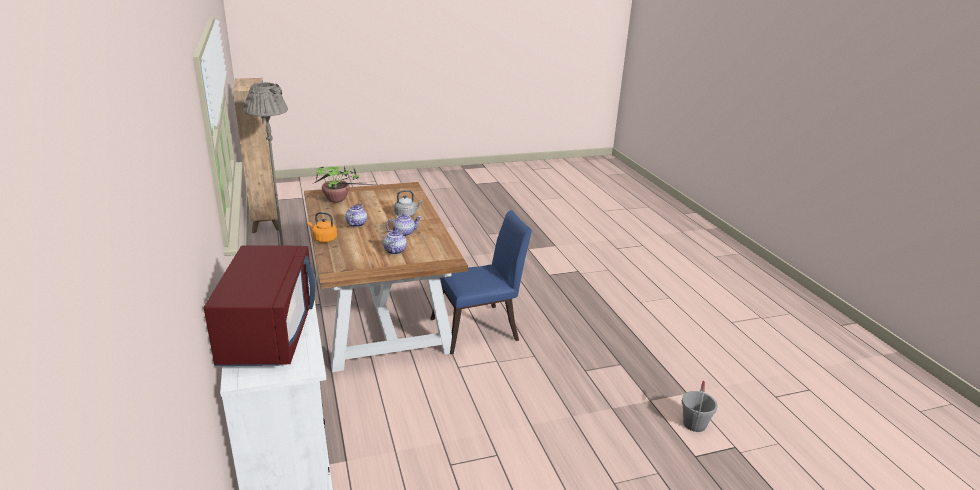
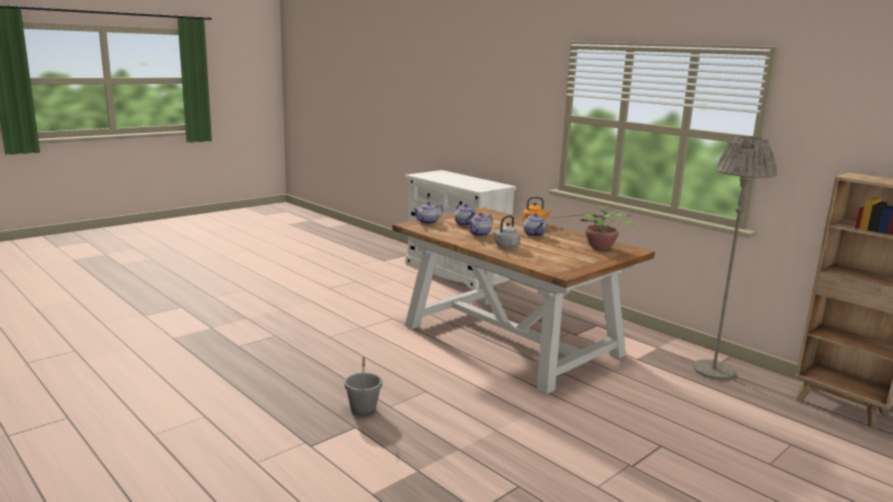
camera: 155 degrees right, 10 degrees down
(268, 333) = (456, 178): red microwave -> none
(428, 261) = (427, 222): none -> teapot
(480, 329) = (398, 346): blue chair -> none
(694, 424) = (174, 321): grey bucket -> grey bucket (363, 409)

